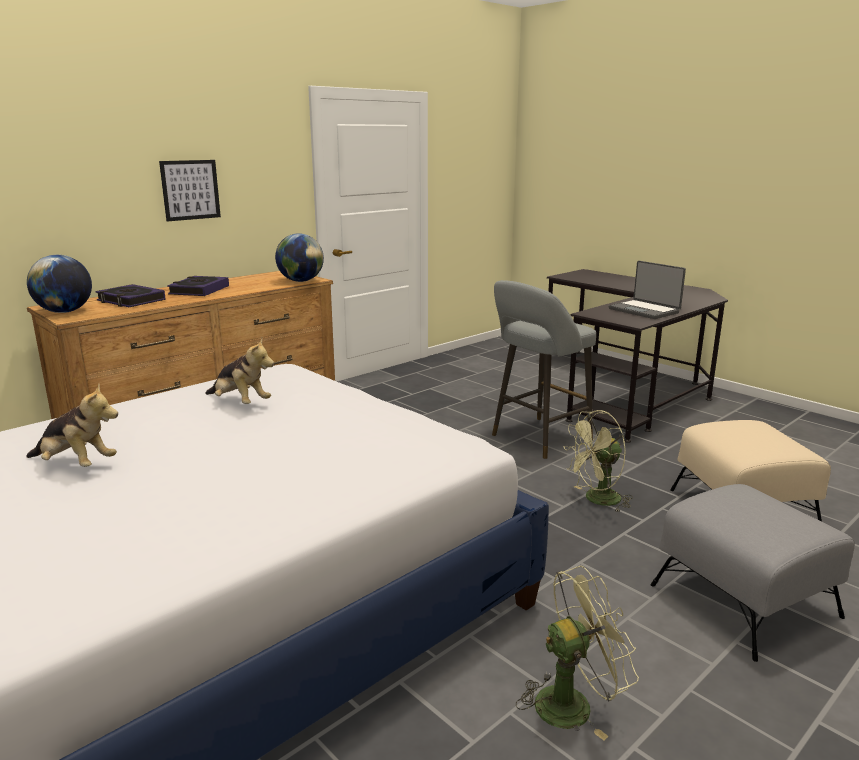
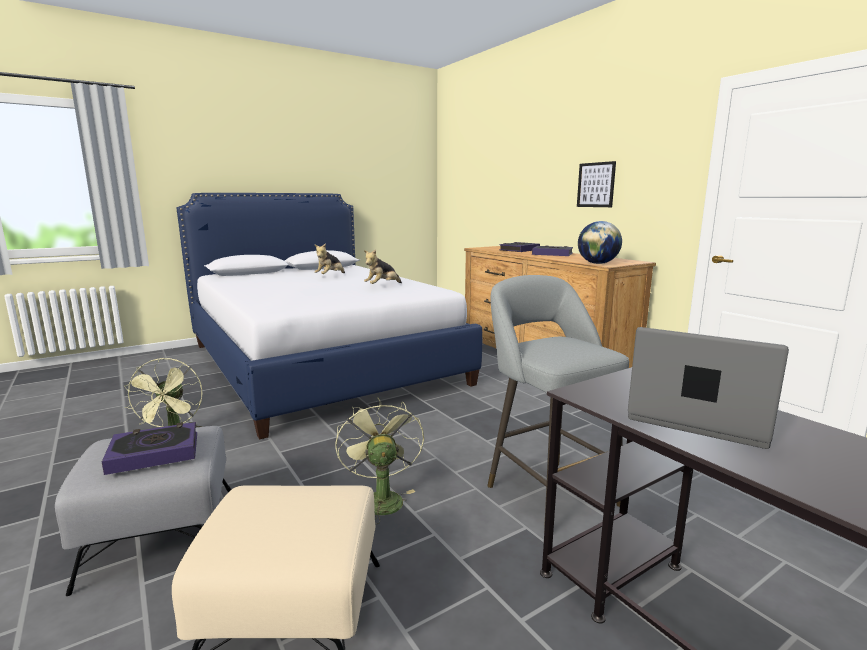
camera: 100 degrees right, 5 degrees down
(64, 312) = (492, 247): globe -> none
(644, 310) = (697, 419): laptop -> laptop turned 60 degrees clockwise
(762, 505) = (154, 453): none -> book

